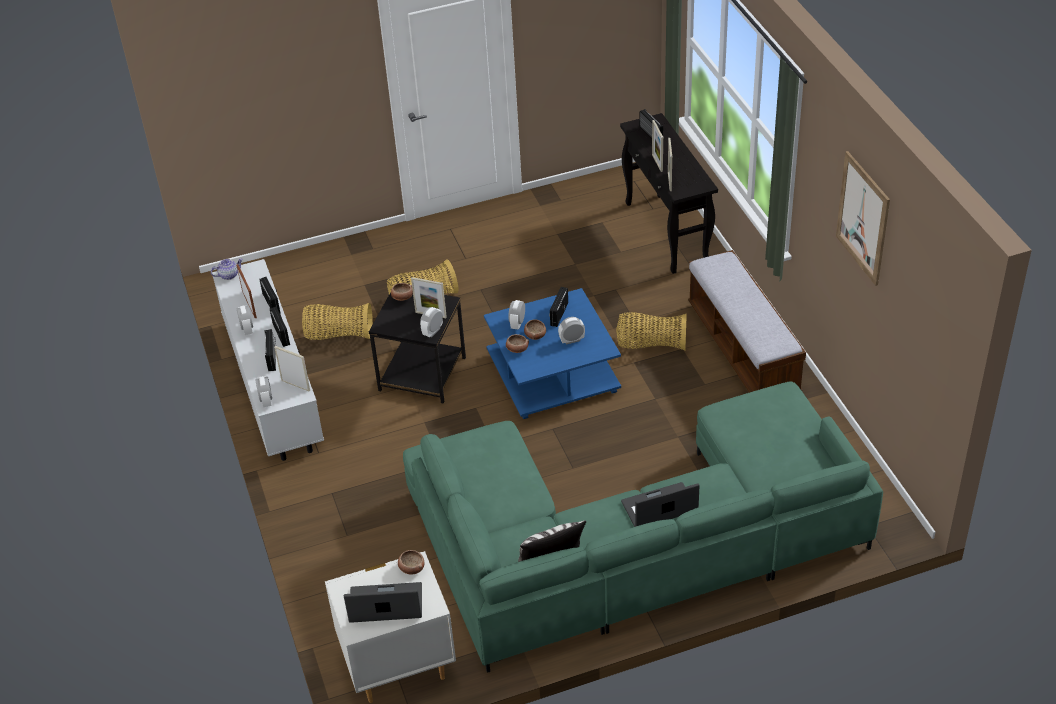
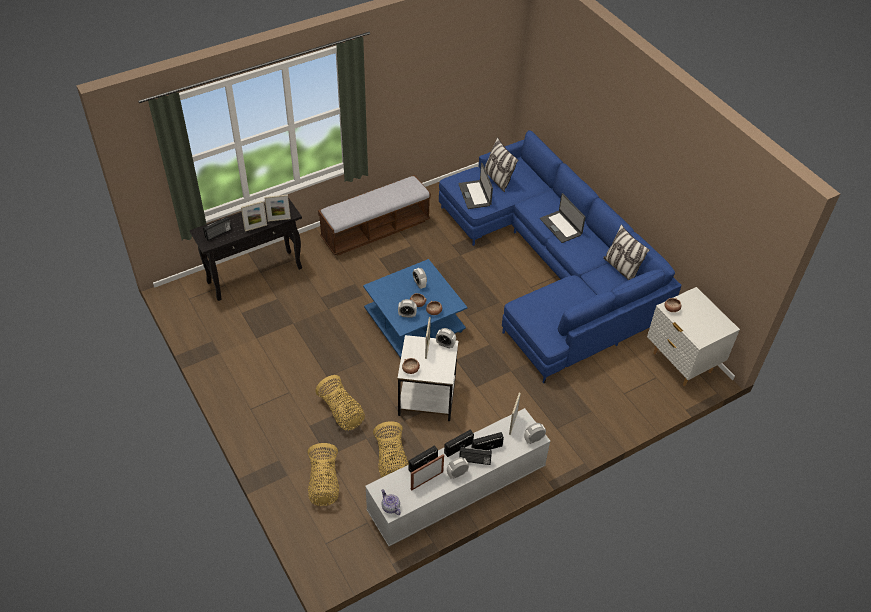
camera: 105 degrees left, 5 degrees up
(386, 605) = (703, 316): laptop -> laptop (475, 194)
(423, 373) = (426, 396): black side table -> white side table
(558, 314) = (393, 294): radio -> radio (474, 461)
(632, 542) = (552, 268): green sofa -> blue sofa
(651, 344) = (377, 274): basket -> basket (324, 483)
(785, 446) = (497, 179): none -> pillow
(863, 218) = (424, 63): picture -> none

